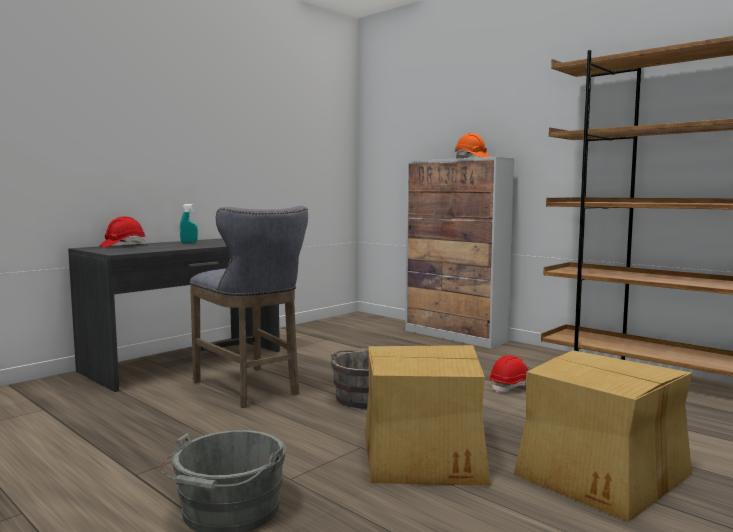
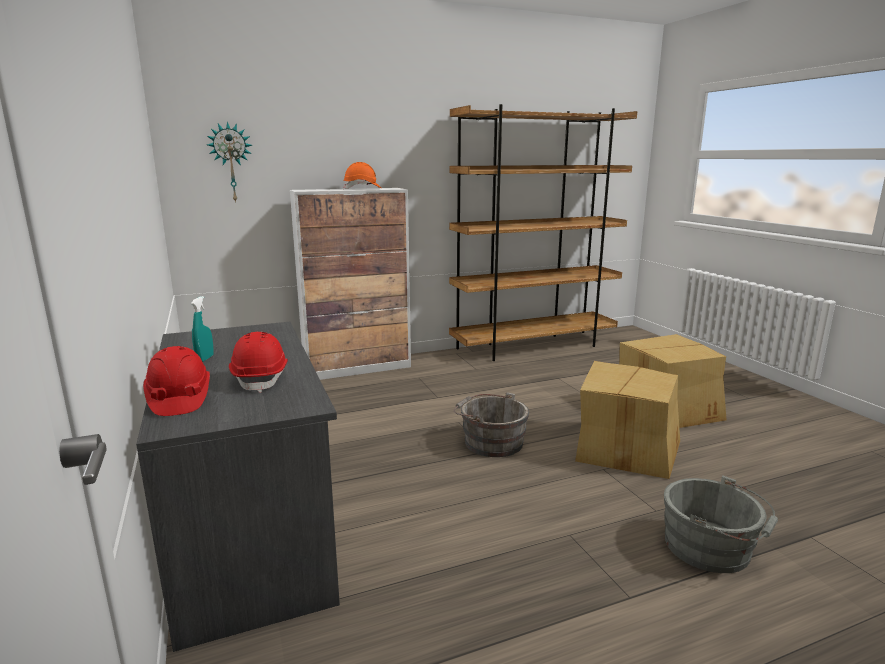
camera: 65 degrees left, 10 degrees up
(250, 389) = (420, 496): grey stool -> none
(396, 142) = (231, 163): none -> wall clock
(511, 387) = (510, 387): red hard hat -> red hard hat (261, 378)

